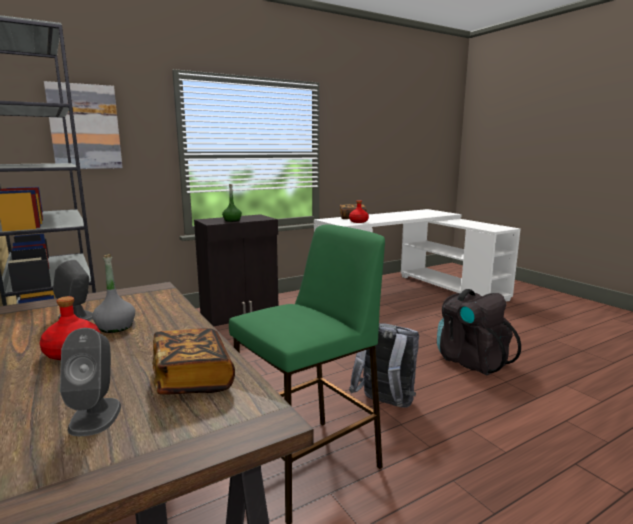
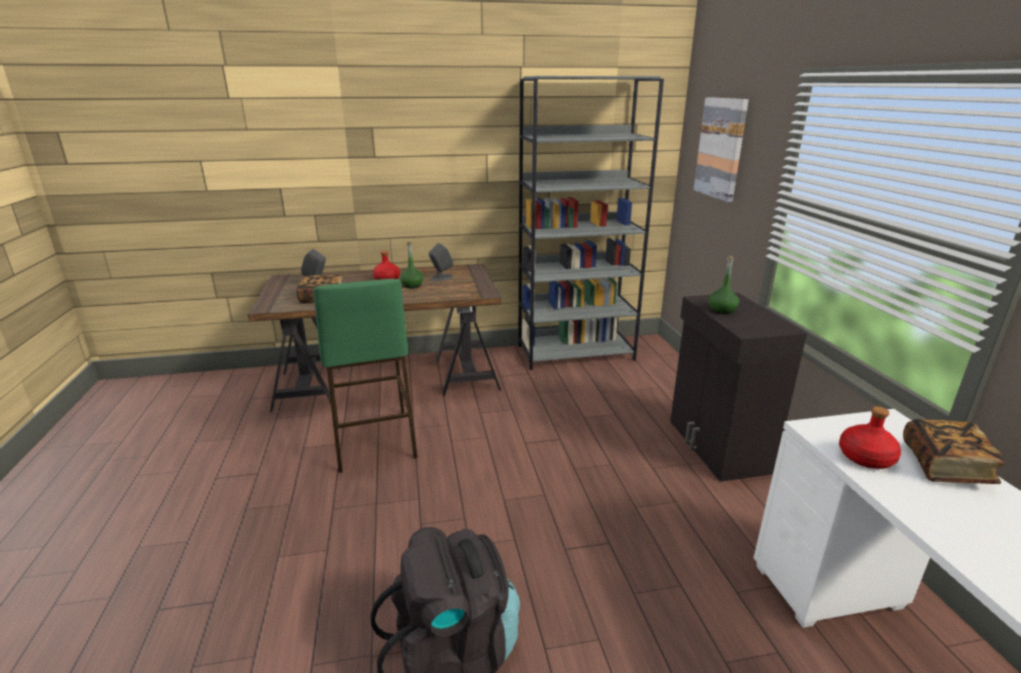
camera: 110 degrees right, 10 degrees up
(115, 327) = (412, 285): grey bottle -> green bottle
(384, 404) = (413, 504): grey backpack -> none

